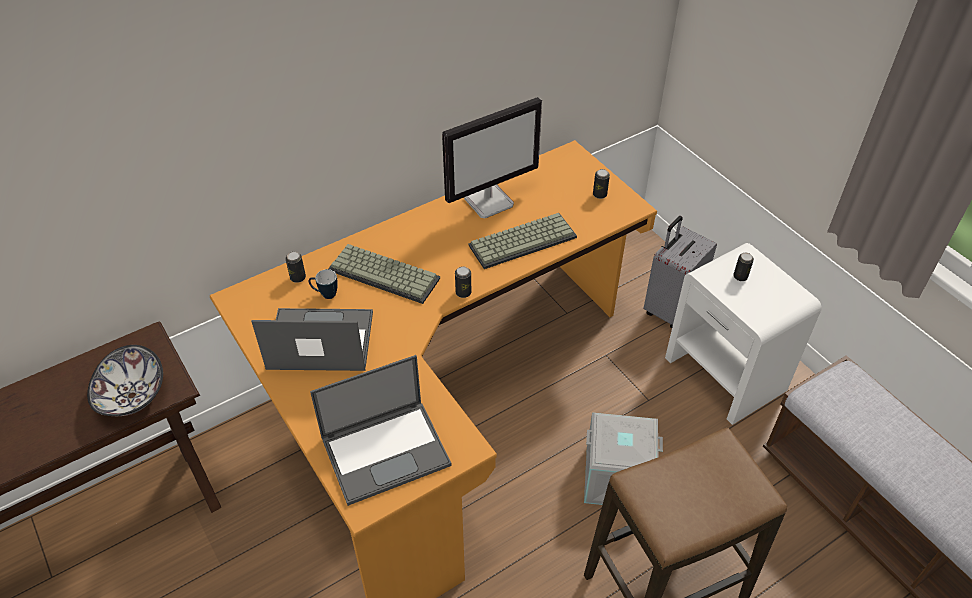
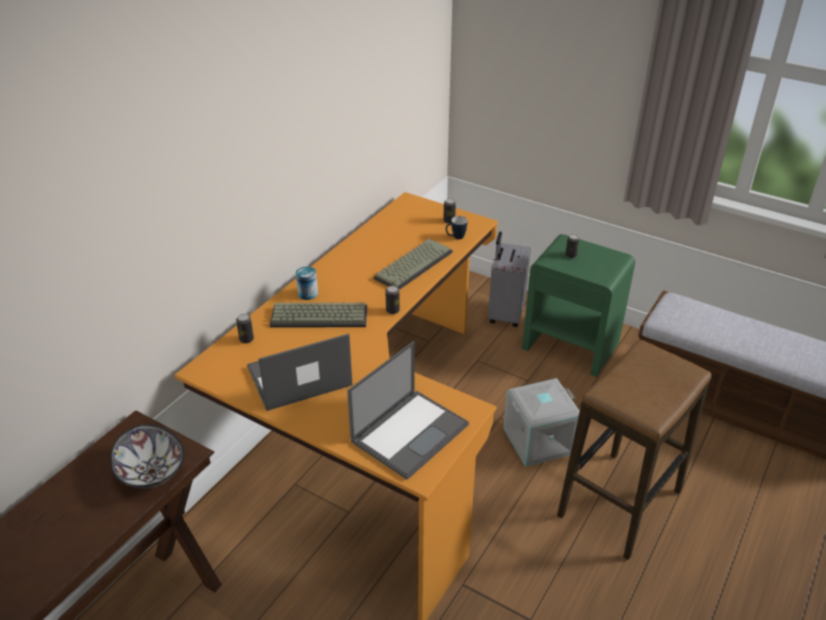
camera: 25 degrees left, 10 degrees down
(325, 294) = (279, 344): mug -> mug (455, 237)
(390, 242) = (308, 294): none -> can
(489, 201) = (368, 246): monitor -> none
(725, 374) = (571, 345): white nightstand -> green nightstand

